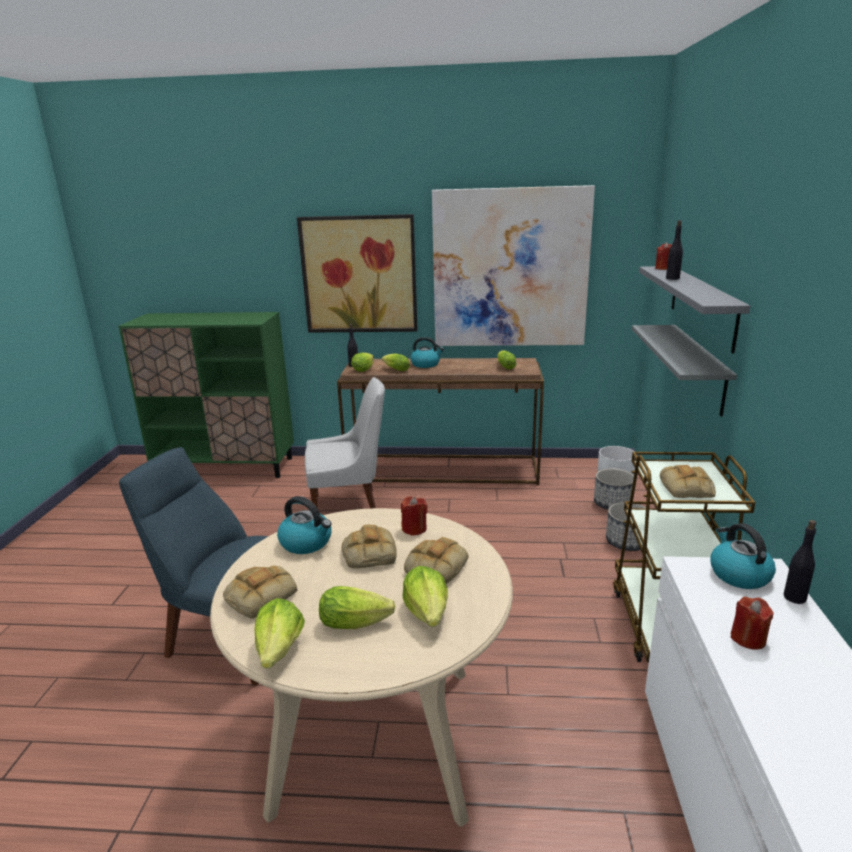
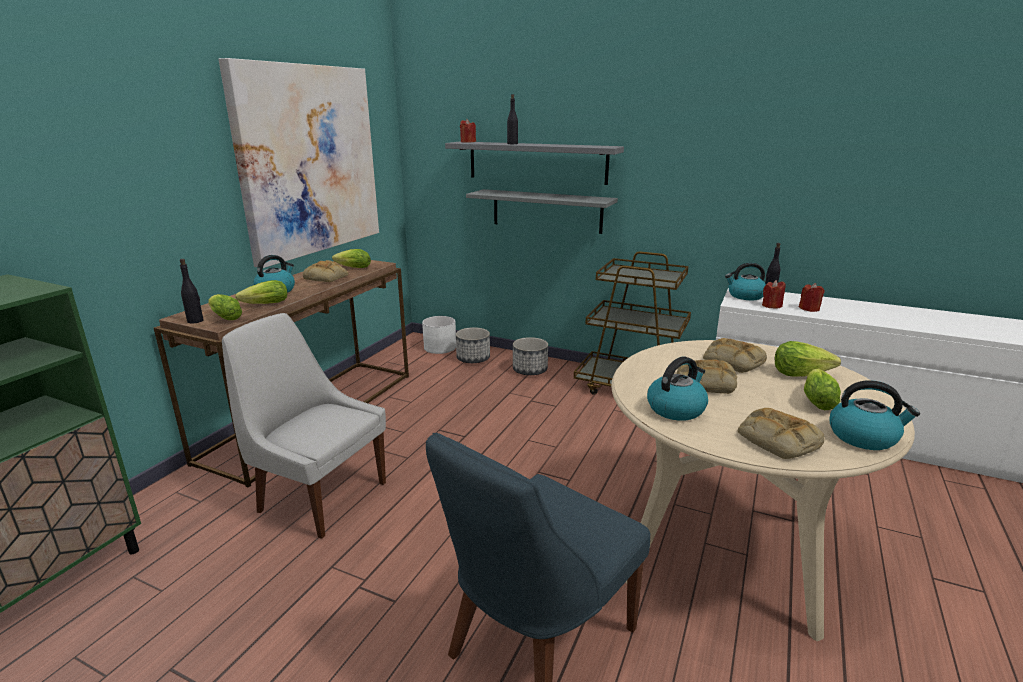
camera: 70 degrees left, 0 degrees up
(280, 649) = (863, 437): lettuce -> kettle
(349, 508) = (319, 496): white chair -> white chair turned 75 degrees counterclockwise
(359, 275) = (141, 186): picture -> none
(414, 529) = (666, 360): red candle -> red candle (771, 306)
(687, 488) = (650, 277): bread -> bread (327, 277)

